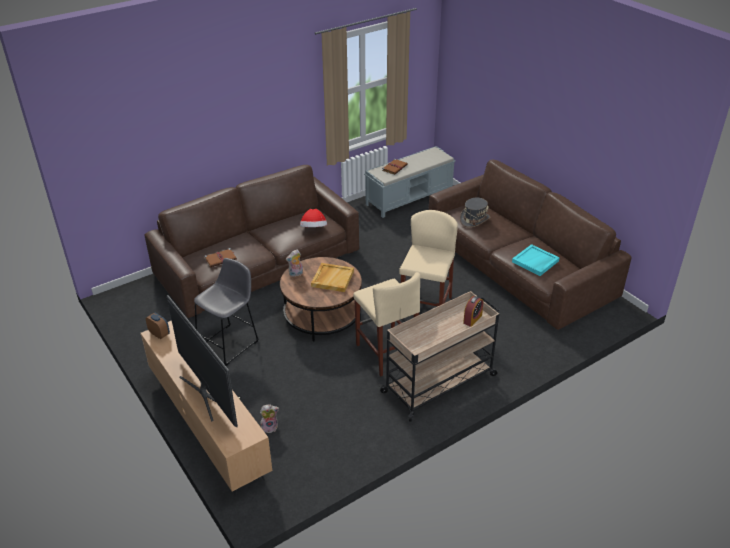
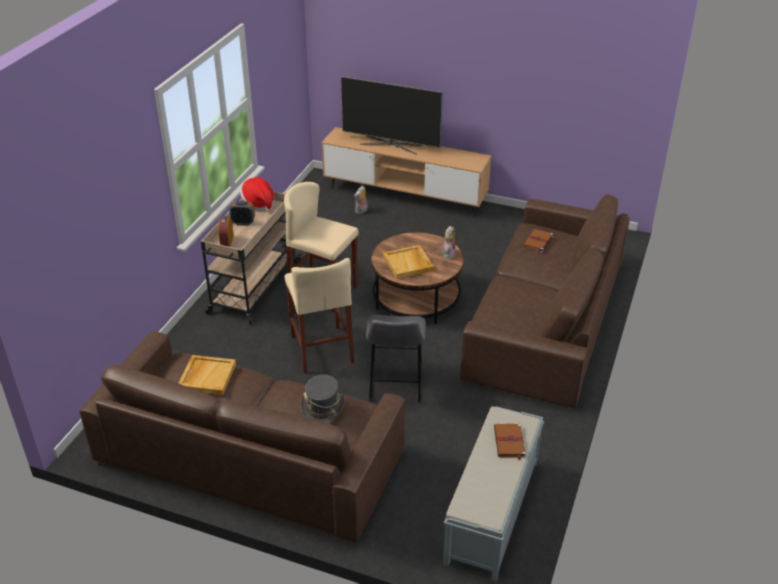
camera: 145 degrees right, 0 degrees up
(159, 334) = (476, 159): alarm clock -> alarm clock (243, 223)
(230, 343) = (464, 245): grey stool -> grey stool (395, 385)
(314, 229) = (496, 309): hat -> hat (259, 203)
(535, 262) = (207, 376): turquoise tray -> beige tray

